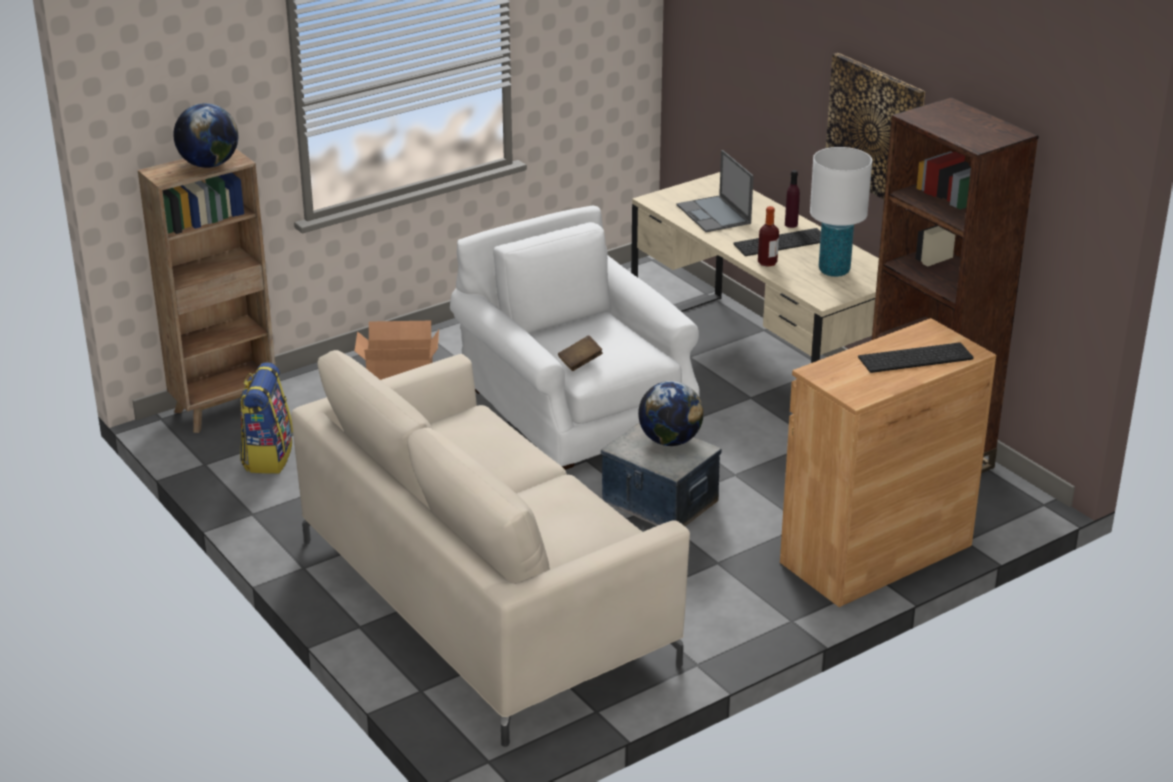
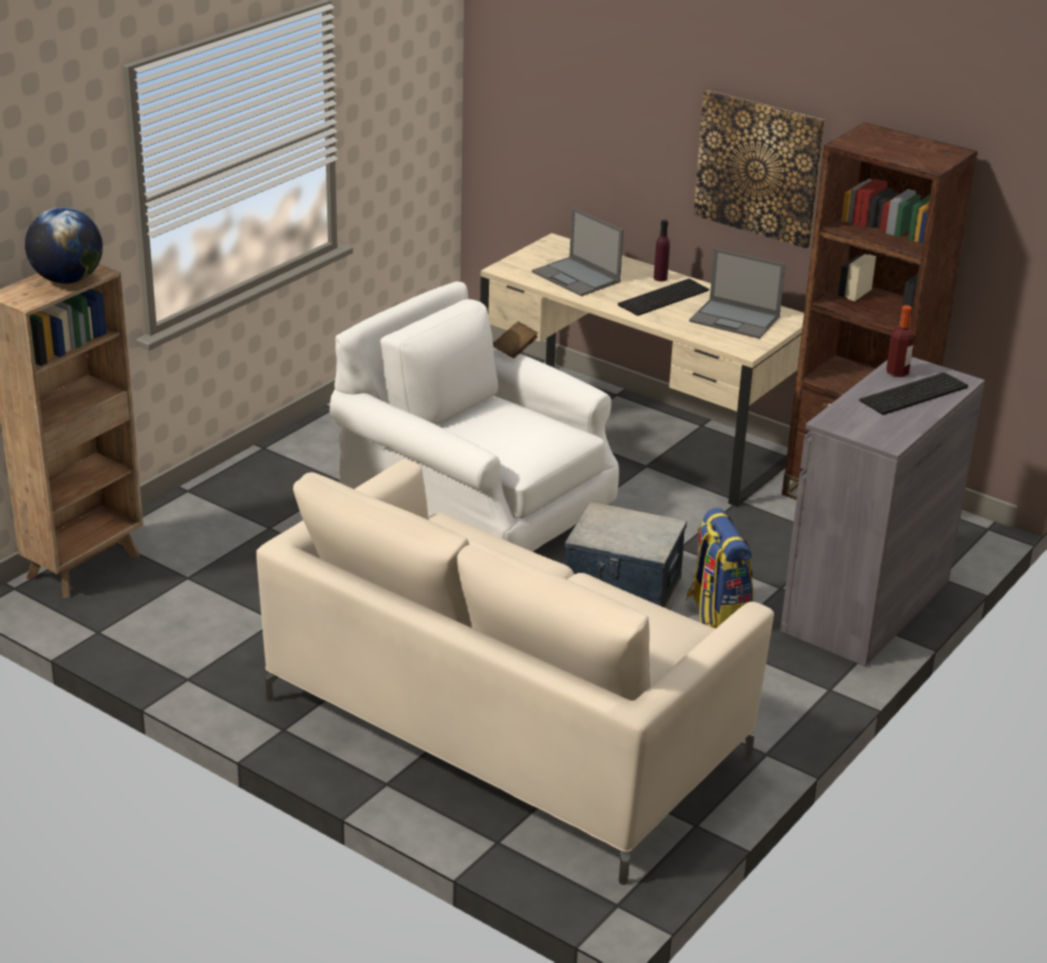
camera: 20 degrees left, 0 degrees up
(267, 456) = (167, 611): backpack -> backpack (716, 615)
(398, 371) = (259, 492): cardboard box -> none
(580, 362) = (506, 451): brown book -> brown book (515, 349)
(670, 440) = (630, 521): globe -> none
(767, 263) = (664, 320): bottle -> bottle (897, 372)
(834, 271) = (735, 319): white table lamp -> laptop
(876, 554) = (866, 605): brown cabinet -> grey cabinet

